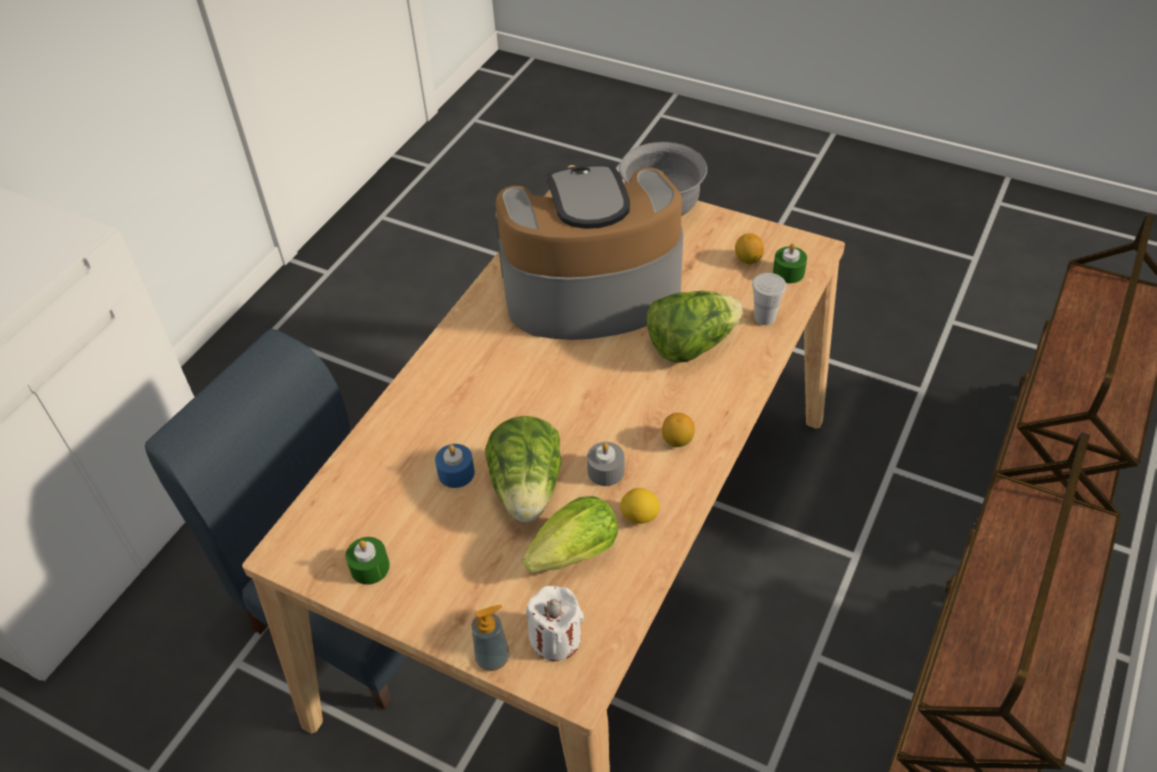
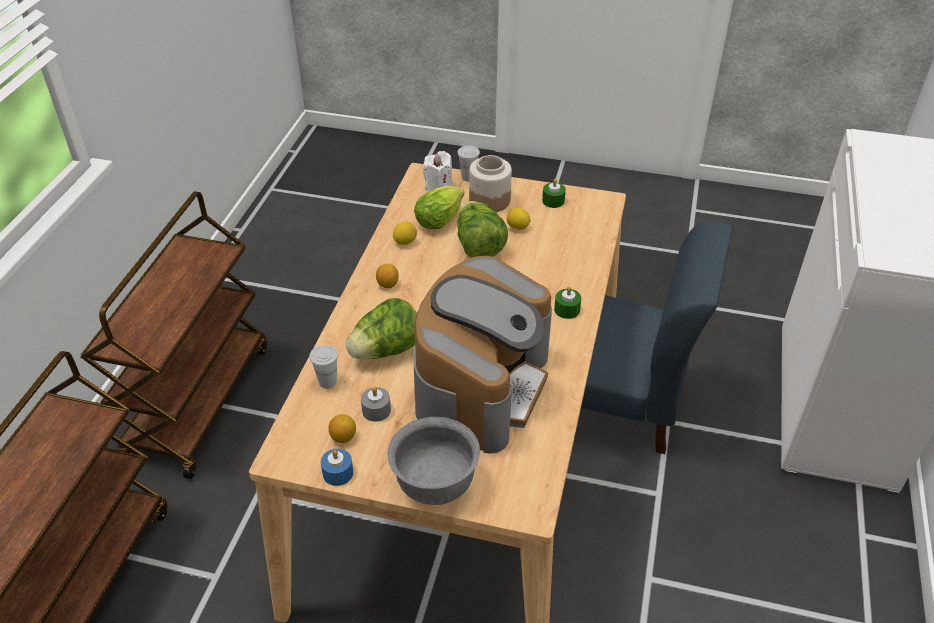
camera: 165 degrees right, 5 degrees down
(453, 517) = (517, 227): none -> lemon
(456, 473) = (528, 248): blue candle -> blue candle (338, 473)
(476, 589) = (489, 200): none -> jar
(492, 658) = (468, 177): soap dispenser -> white cup
(590, 290) = (481, 386): coffee machine -> coffee machine turned 45 degrees counterclockwise
(606, 471) = (432, 261): grey candle -> grey candle (376, 410)
(788, 272) = (305, 429): green candle -> green candle (567, 310)

